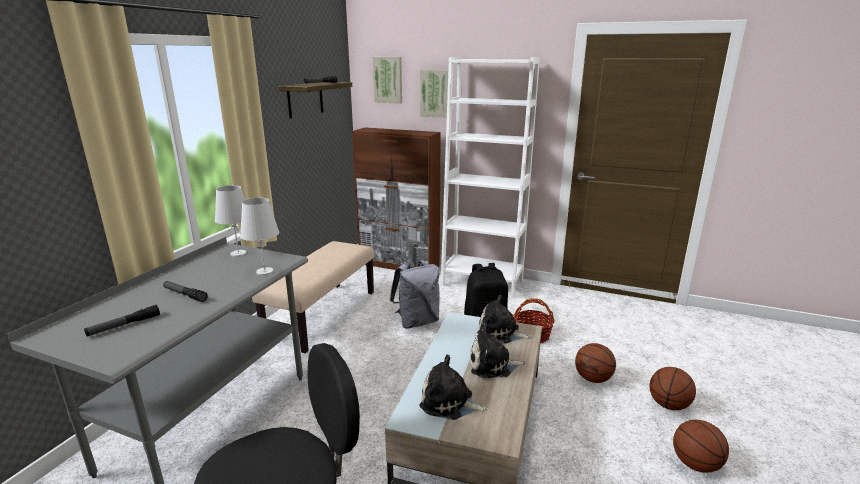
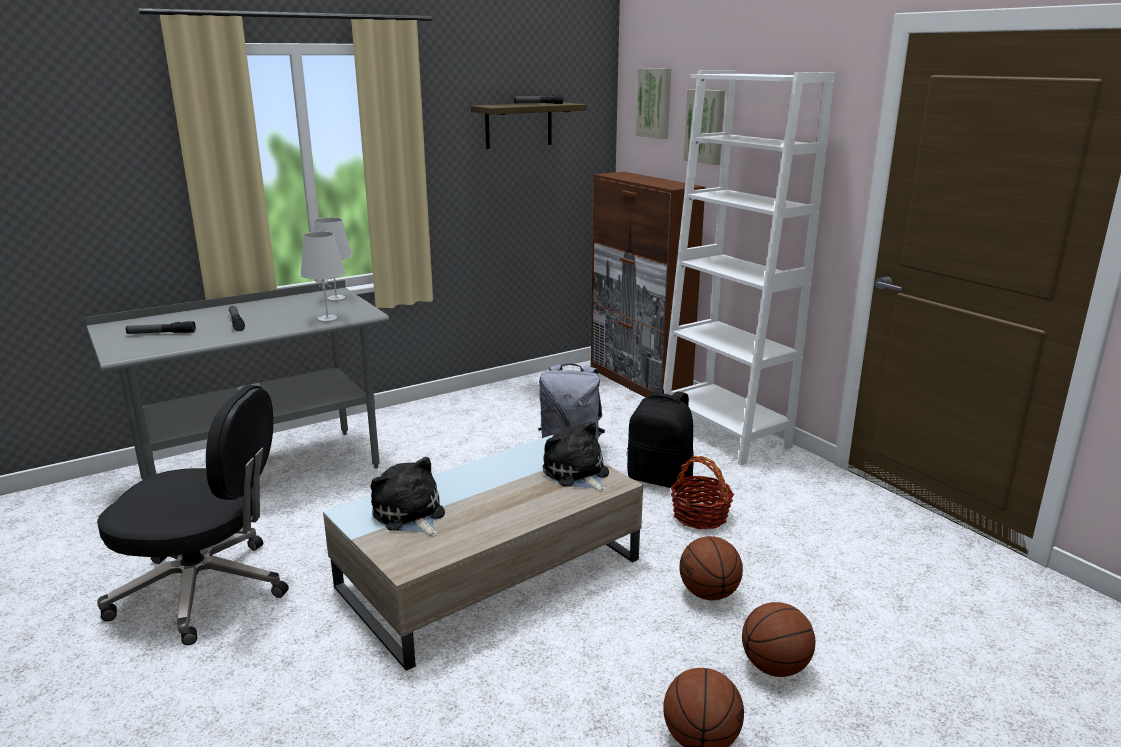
camera: 35 degrees right, 0 degrees up
(322, 315) = (475, 413): beige bench -> none
(492, 365) = (511, 501): plush toy -> none

